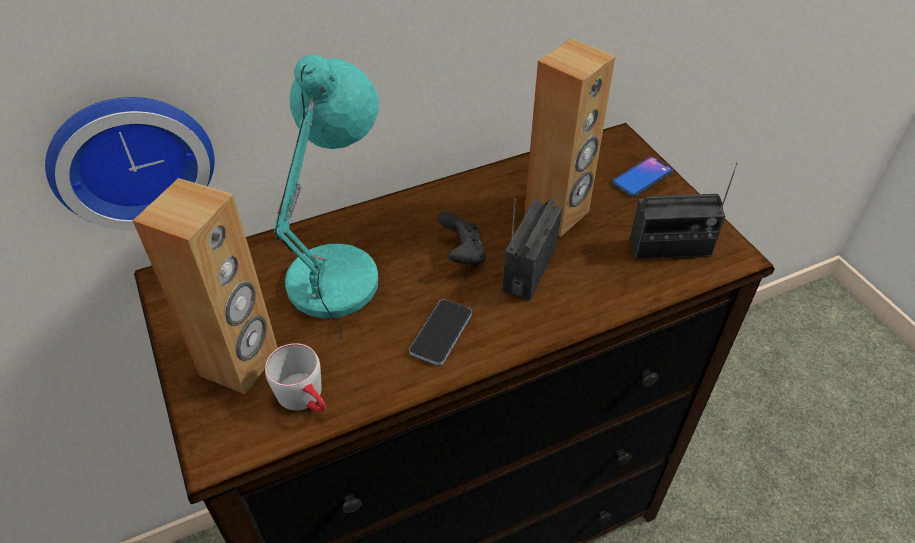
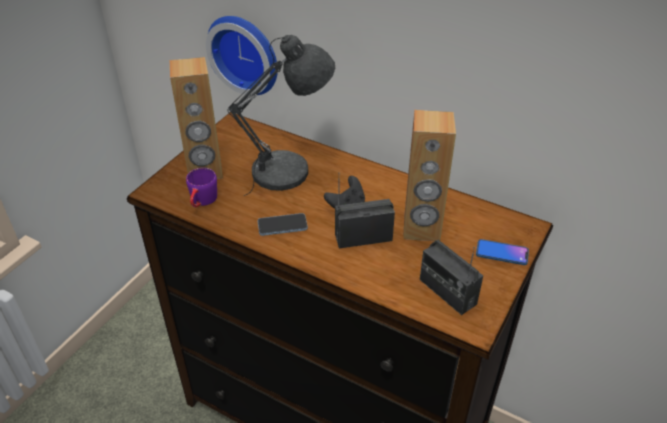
camera: 55 degrees right, 5 degrees down
(306, 399) = (202, 202): grey mug -> purple mug
(339, 274) = (288, 171): turquoise table lamp -> grey table lamp

